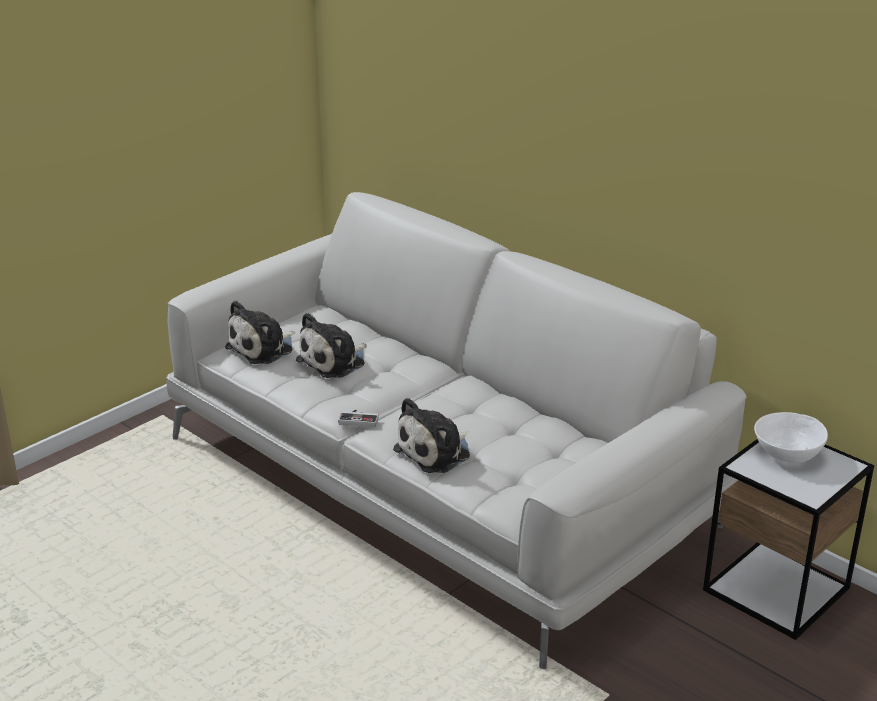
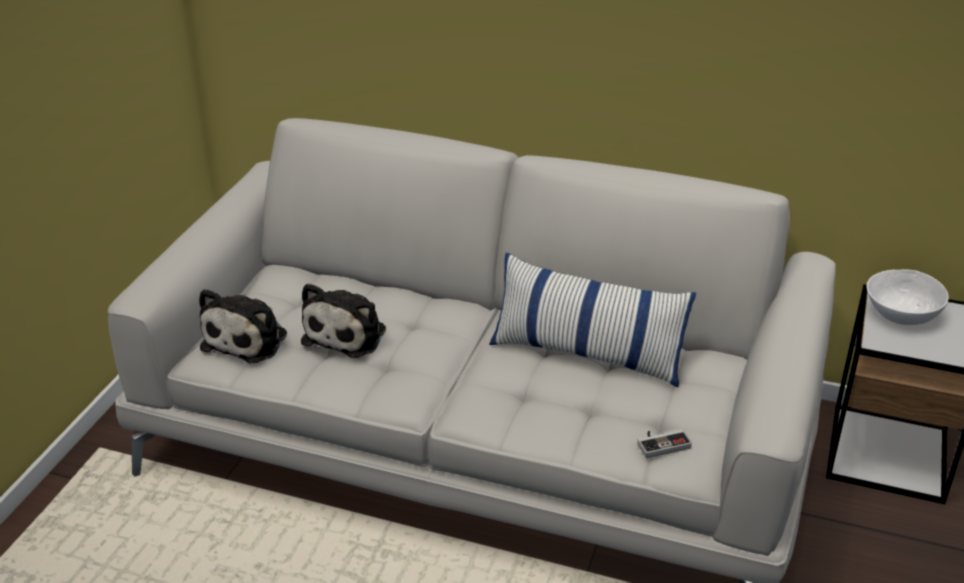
camera: 25 degrees left, 5 degrees up
(359, 419) = (434, 401): game controller -> game controller (661, 443)
(436, 452) = (551, 417): plush toy -> none
(501, 418) = (587, 353): none -> pillow

